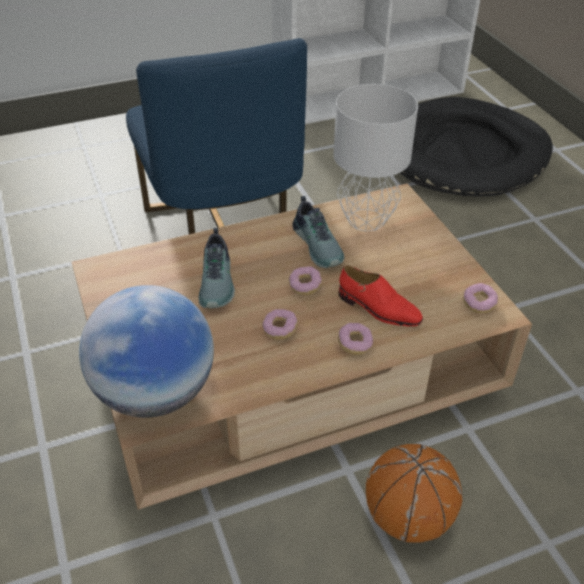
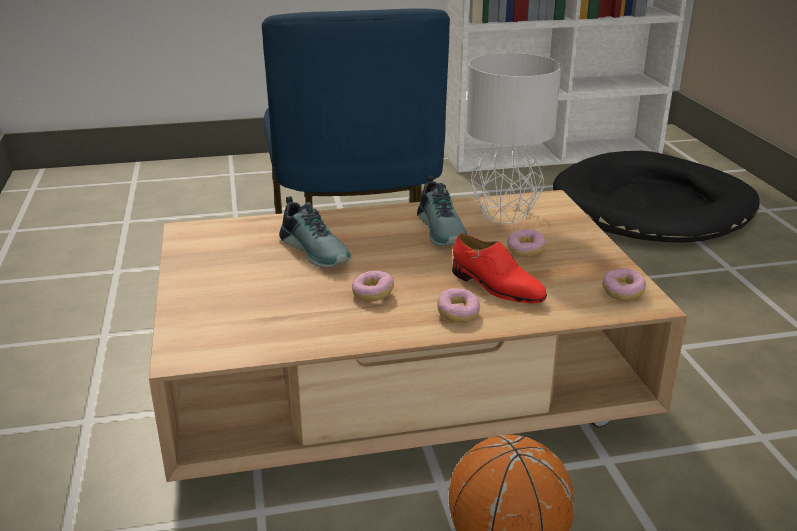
camera: 10 degrees right, 15 degrees down
(155, 392) = (207, 333): globe -> none
(218, 282) = (317, 250): shoe -> shoe turned 45 degrees counterclockwise
(305, 286) = (415, 261): donut -> donut (525, 251)

